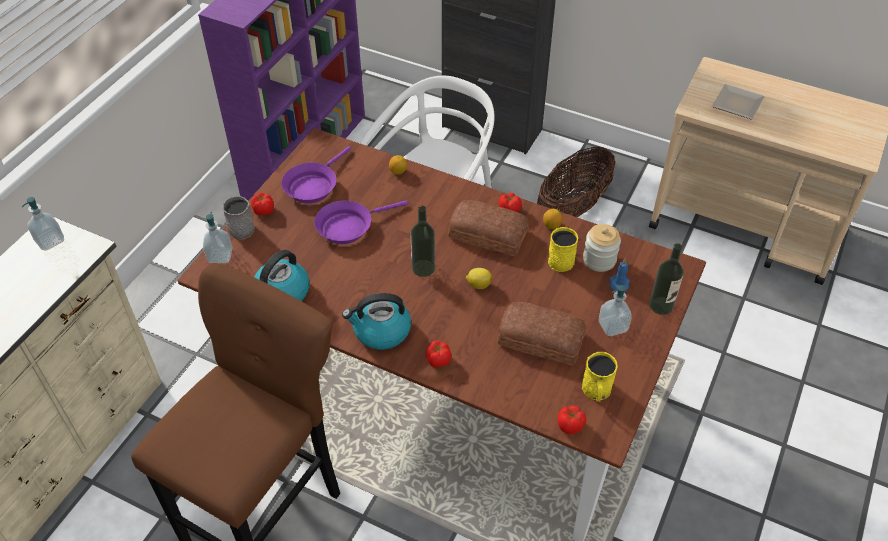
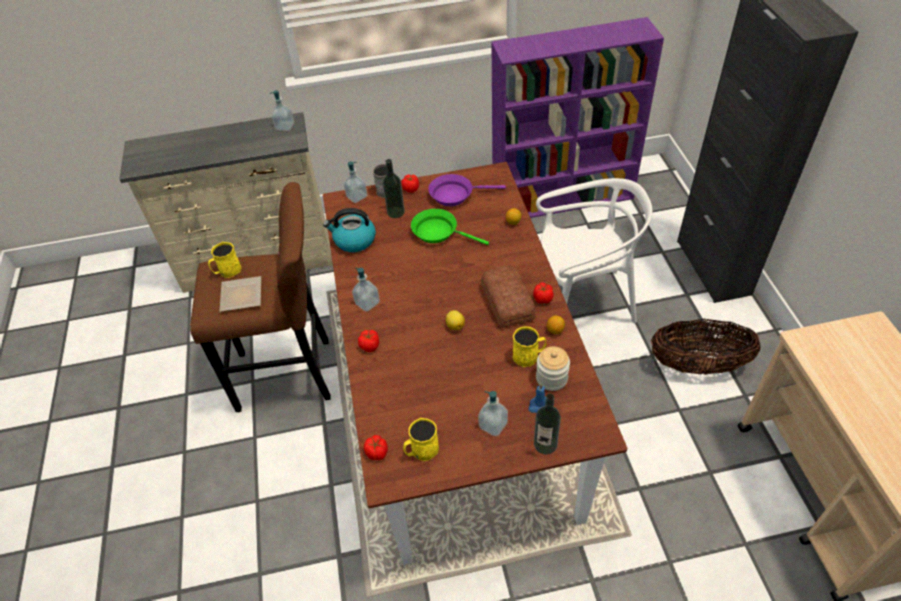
camera: 55 degrees right, 0 degrees up
(185, 430) = (227, 271): none -> yellow mug
(349, 226) = (439, 232): purple frying pan -> green frying pan
(381, 331) = (367, 303): kettle -> soap dispenser
(423, 268) = (441, 289): bottle -> bottle (396, 212)
(540, 337) = (440, 388): bread -> none
(738, 105) = (850, 369): plate -> plate (240, 297)

